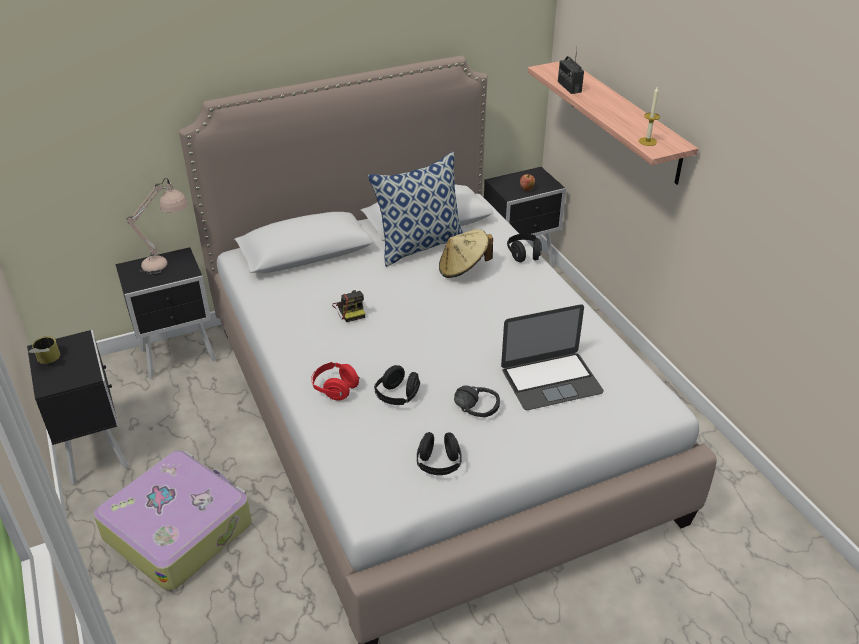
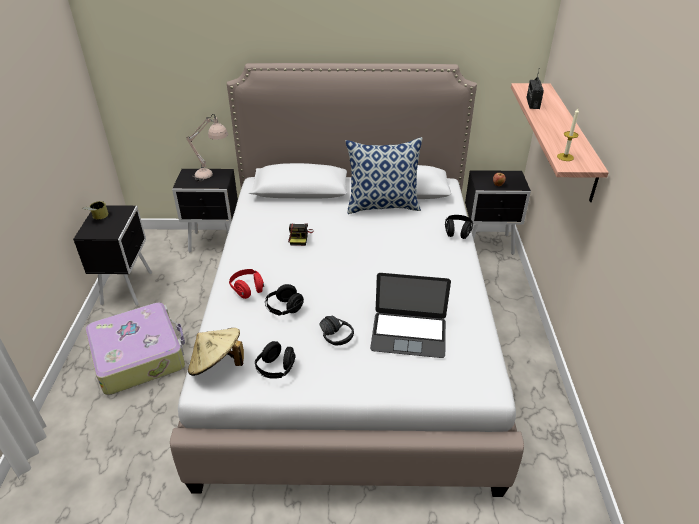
camera: 25 degrees right, 0 degrees up
(463, 269) = (402, 230): beige hat -> beige hat (217, 365)

